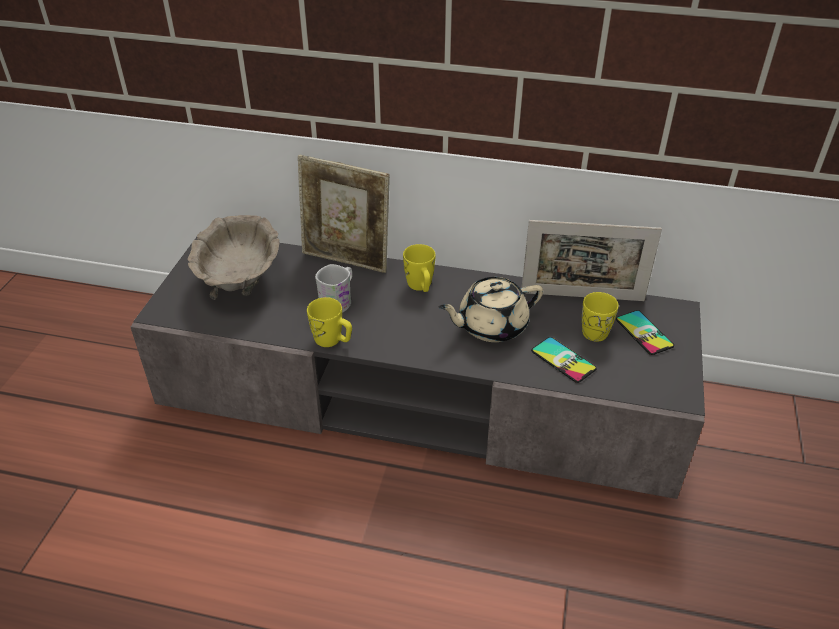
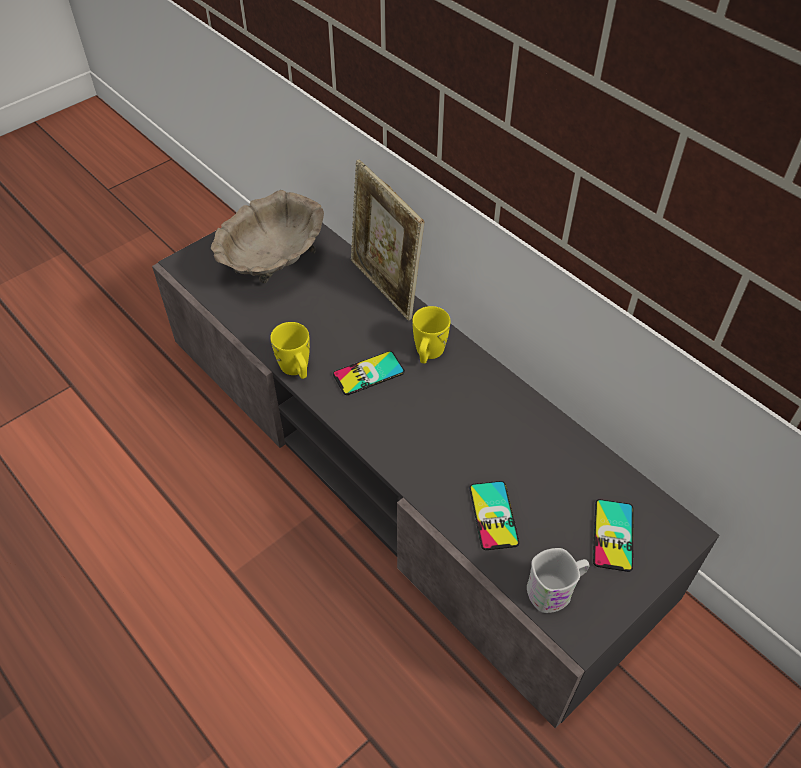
camera: 35 degrees right, 10 degrees up
(339, 301) = (338, 330): white mug -> white mug (555, 590)
(390, 318) = (368, 373): none -> phone
(491, 326) = (456, 435): beige teapot -> none
(582, 296) = (585, 454): picture frame -> none
(595, 329) = (562, 500): yellow mug -> none

